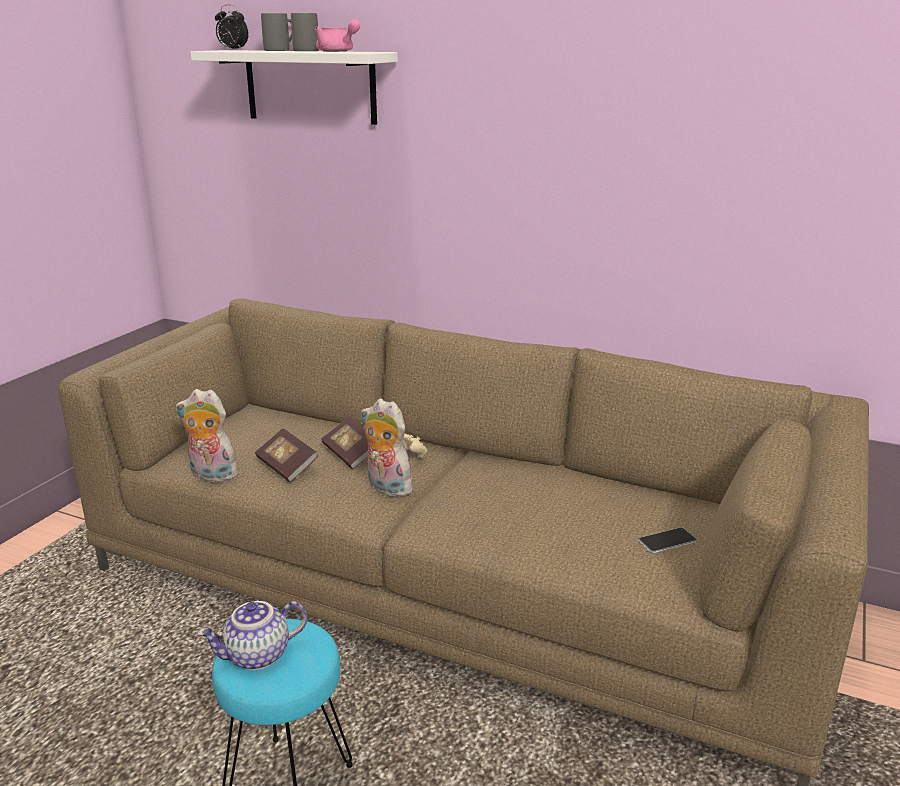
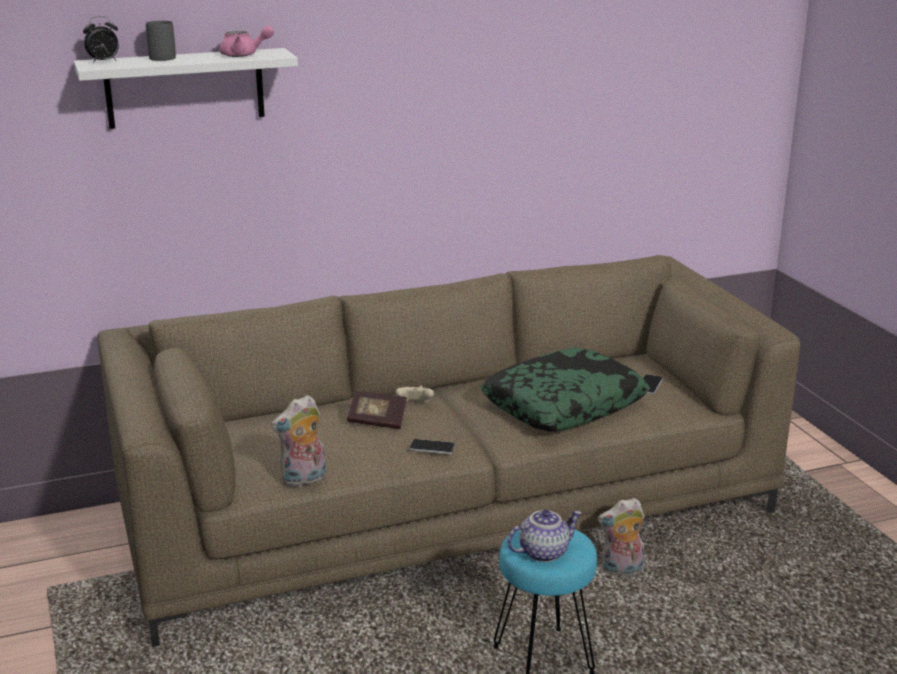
camera: 45 degrees left, 0 degrees up
(257, 657) = (543, 552): teapot -> teapot turned 135 degrees counterclockwise
(287, 467) = (351, 448): book -> none
(305, 50) = (193, 55): grey mug -> none
(342, 498) = (432, 447): none -> phone
(386, 488) = (444, 430): plush toy -> plush toy (621, 571)
(536, 517) = (564, 404): none -> pillow

